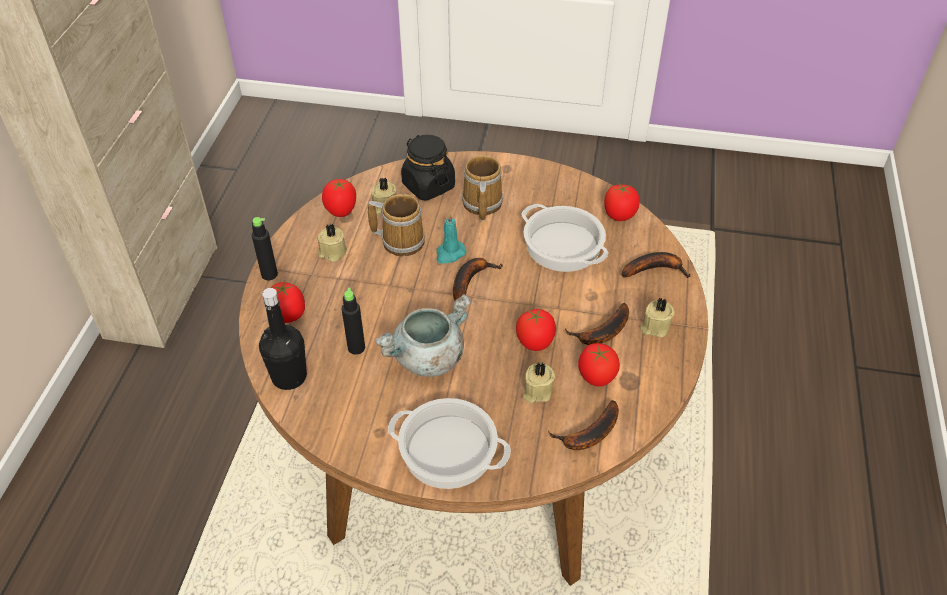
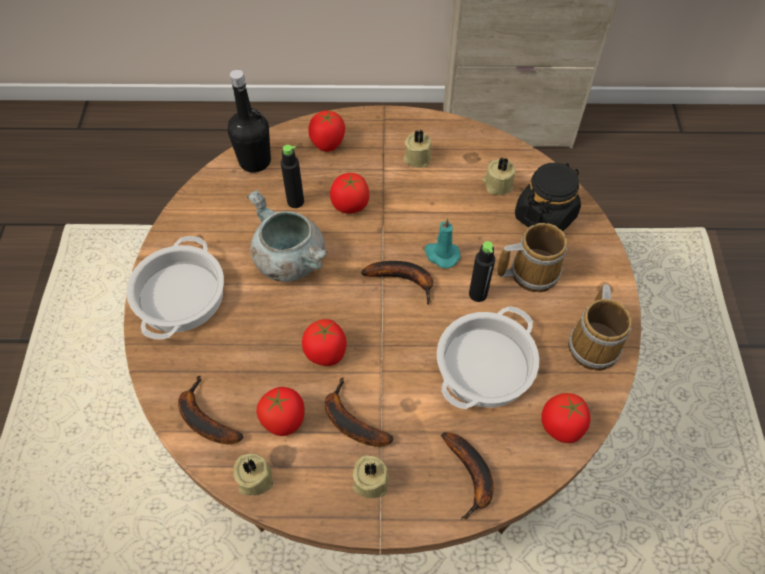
camera: 80 degrees right, 10 degrees up
(269, 274) = (376, 119): black bottle -> black bottle (478, 294)
(341, 210) = (479, 151): tomato -> tomato (350, 205)
(400, 240) = (450, 208): mug -> mug (595, 344)
(536, 391) = (257, 362): beige candle -> beige candle (254, 478)

